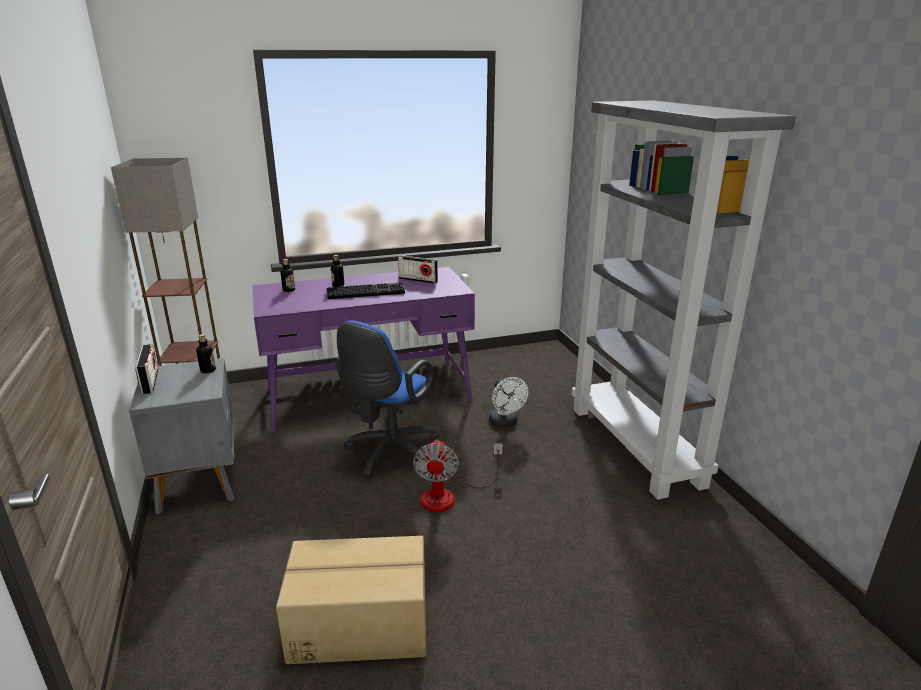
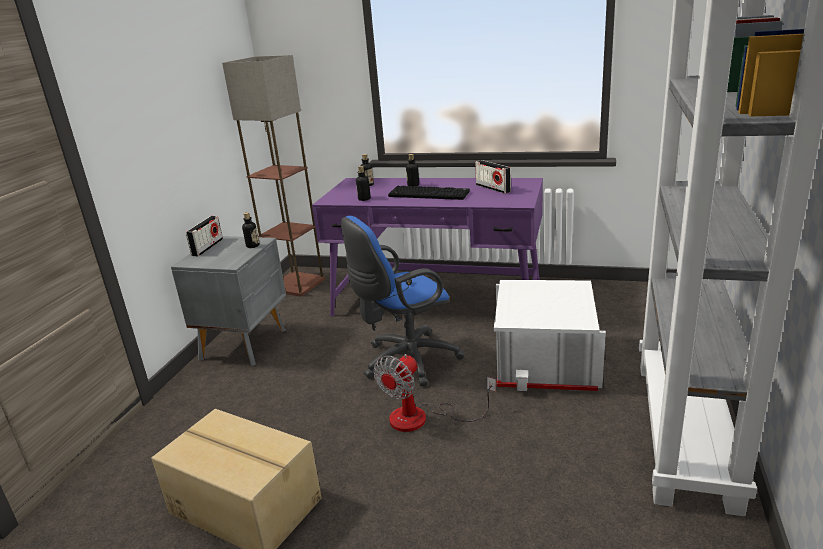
camera: 35 degrees right, 0 degrees up
(305, 304) = (364, 199): none -> bottle
(505, 423) = (546, 362): white fan -> white storage box

